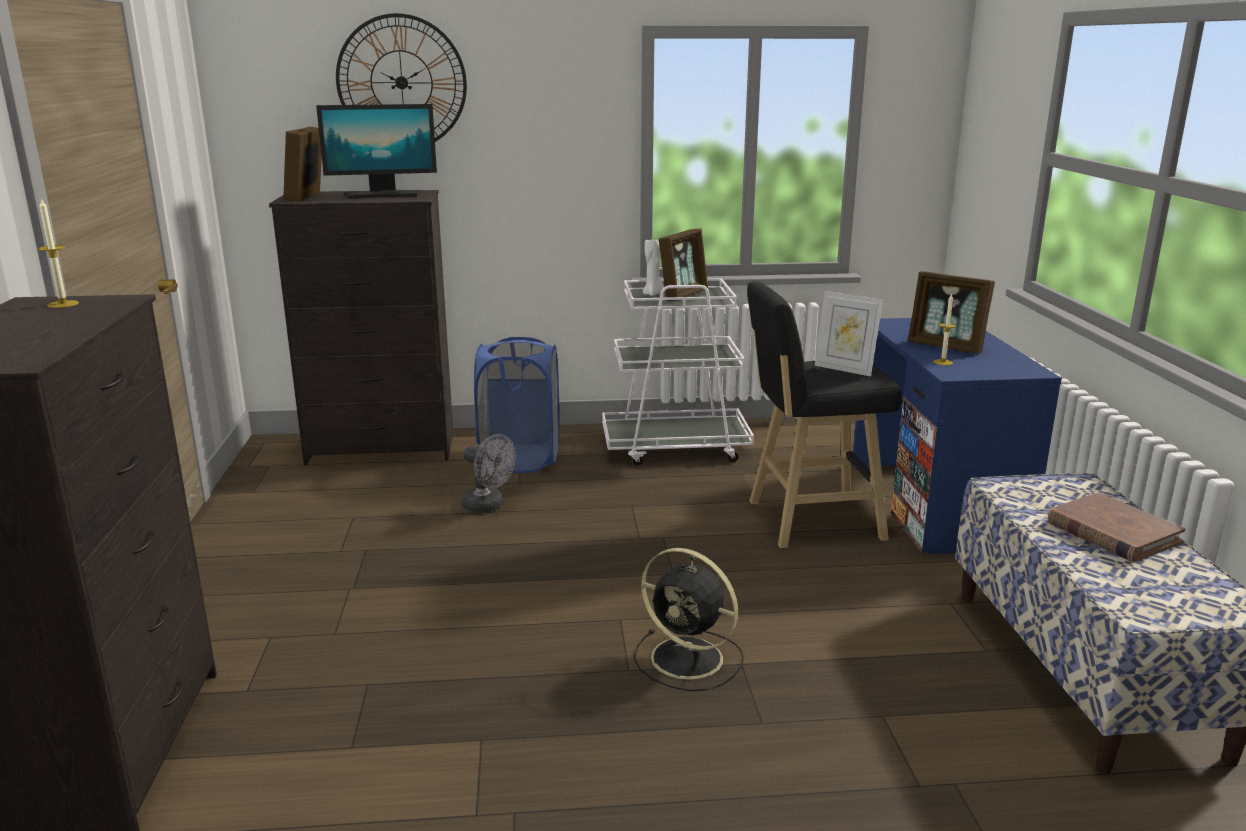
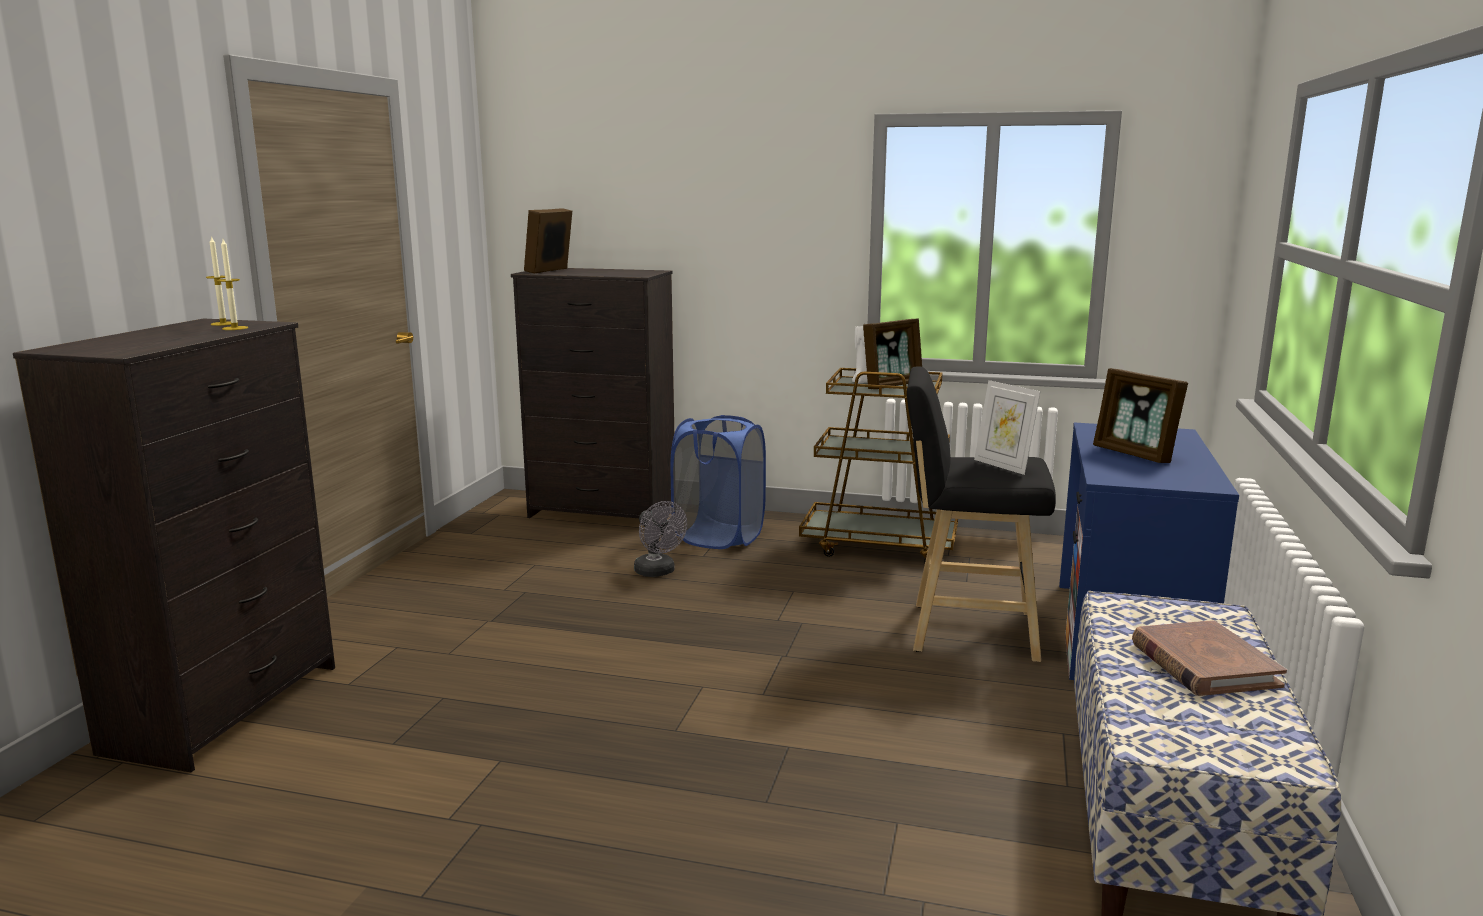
camera: 20 degrees right, 5 degrees down
(383, 195) = (614, 272): monitor -> none
(401, 82) = (647, 170): wall clock -> none
(676, 448) = (880, 545): white cart -> brown cart
(690, 659) = (741, 732): black fan -> none
(943, 362) = (1111, 467): candle -> candle (235, 328)

